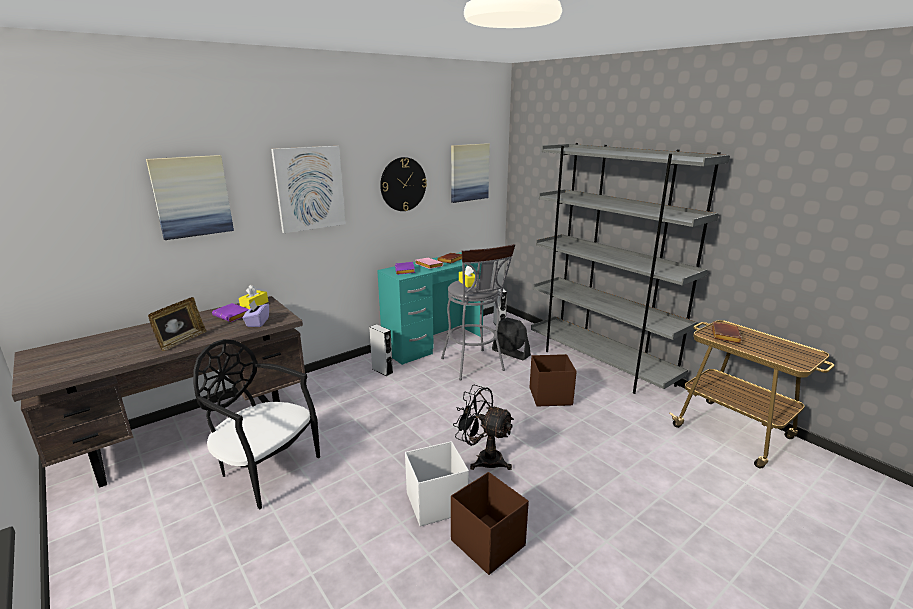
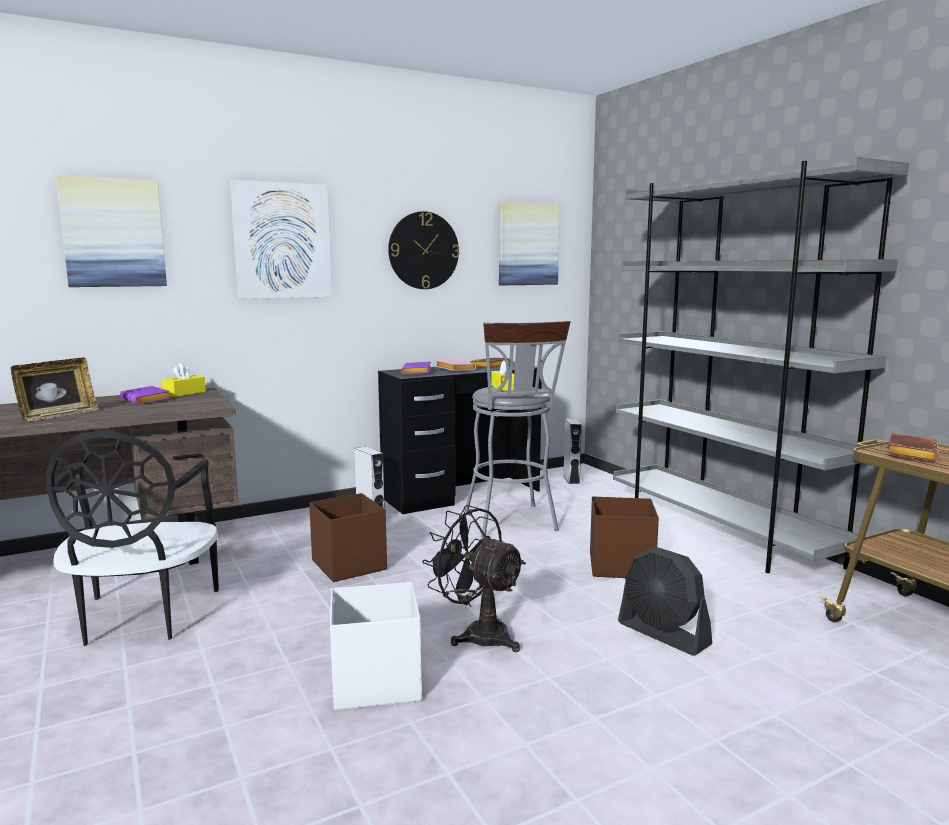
camera: 10 degrees right, 10 degrees down
(257, 322) = (173, 406): purple tissue box -> none
(266, 470) = (142, 617): black chair -> black chair turned 135 degrees counterclockwise
(433, 343) = (461, 494): turquoise desk -> black desk
(487, 542) = (436, 744): brown storage box -> brown storage box (349, 565)
(511, 353) = (576, 511): black fan -> black fan (663, 634)

